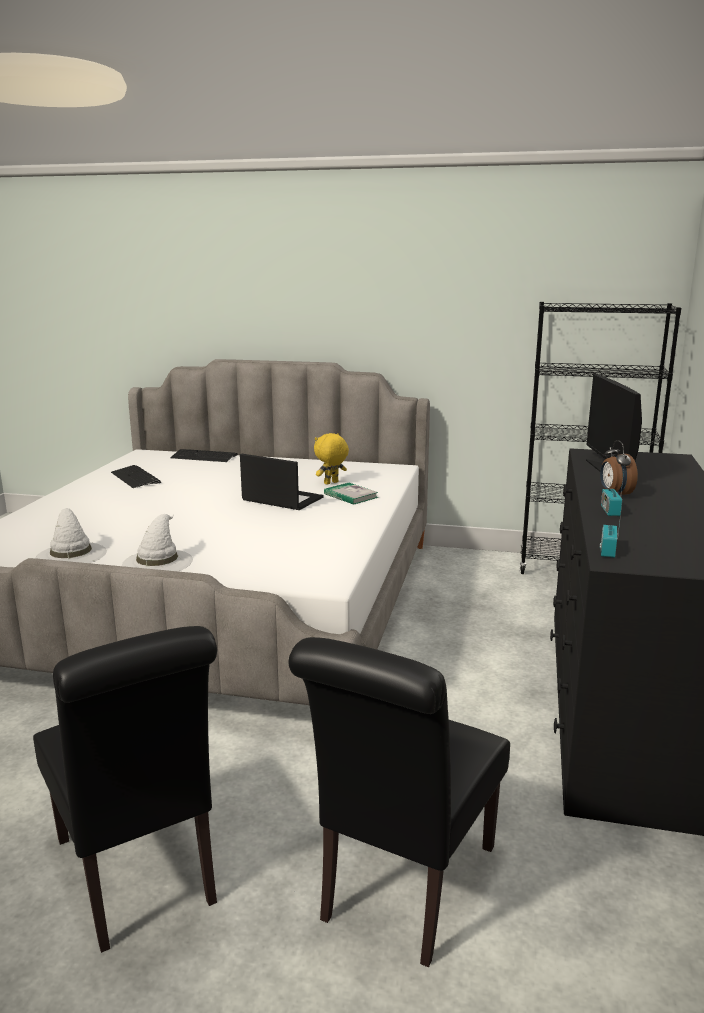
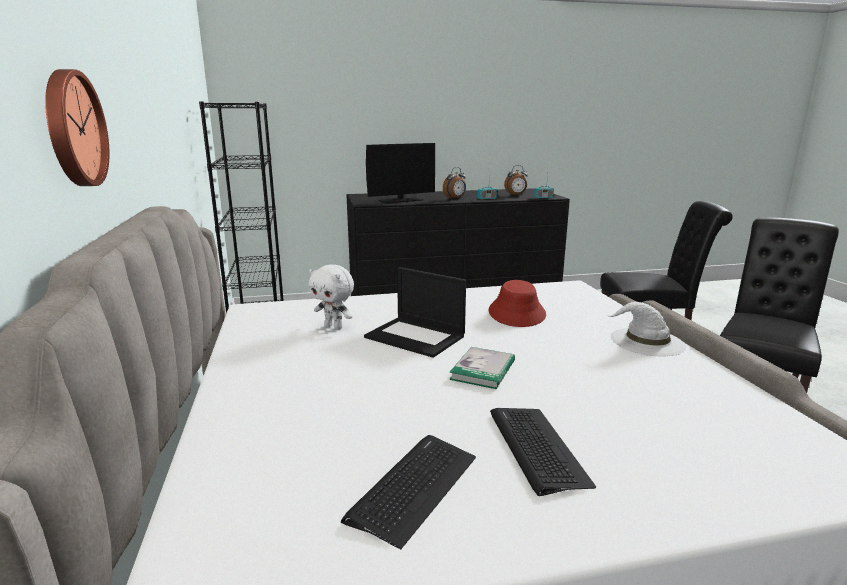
camera: 115 degrees left, 0 degrees up
(71, 554) = (717, 388): white hat -> none
(204, 457) = (211, 466): keyboard -> keyboard (536, 448)
(265, 314) = (72, 129): none -> wall clock
(281, 499) = (416, 337): laptop -> laptop turned 60 degrees counterclockwise
(282, 536) = (517, 313): none -> red hat
(331, 483) = (334, 327): yellow plush toy -> white plush toy
(350, 496) = (374, 311): book -> book (483, 370)
(647, 537) = (516, 195): none -> alarm clock

